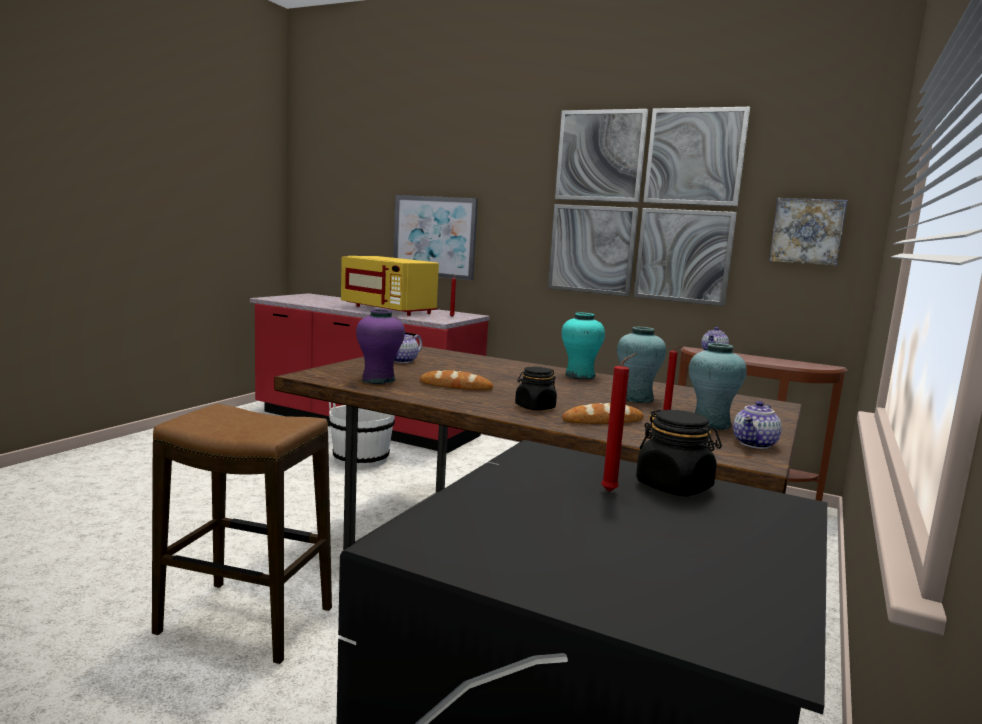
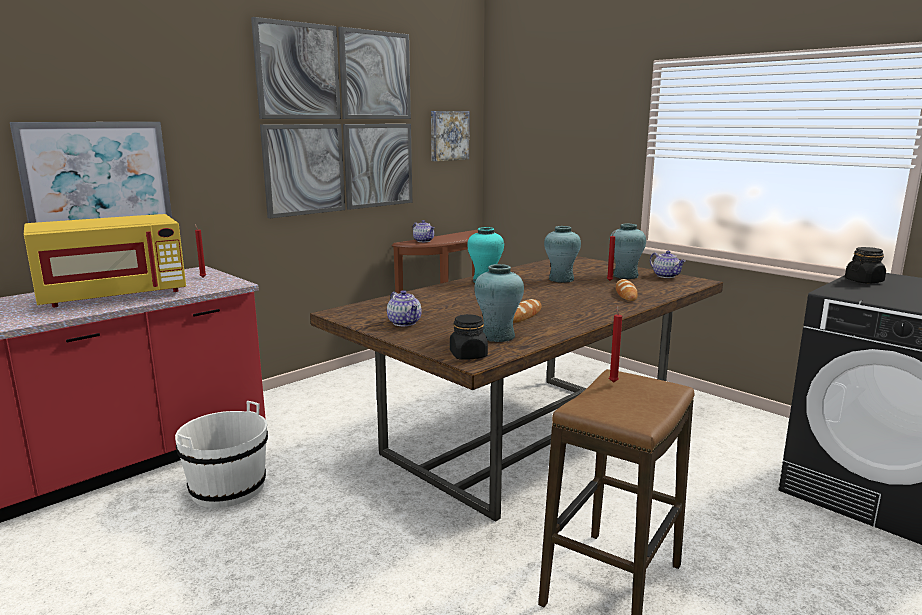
camera: 70 degrees left, 5 degrees up
(378, 380) = (497, 336): purple vase -> turquoise vase
(535, 407) = (593, 303): black jar -> black jar (468, 355)
(612, 491) = (884, 289): red candle -> red candle (613, 381)

